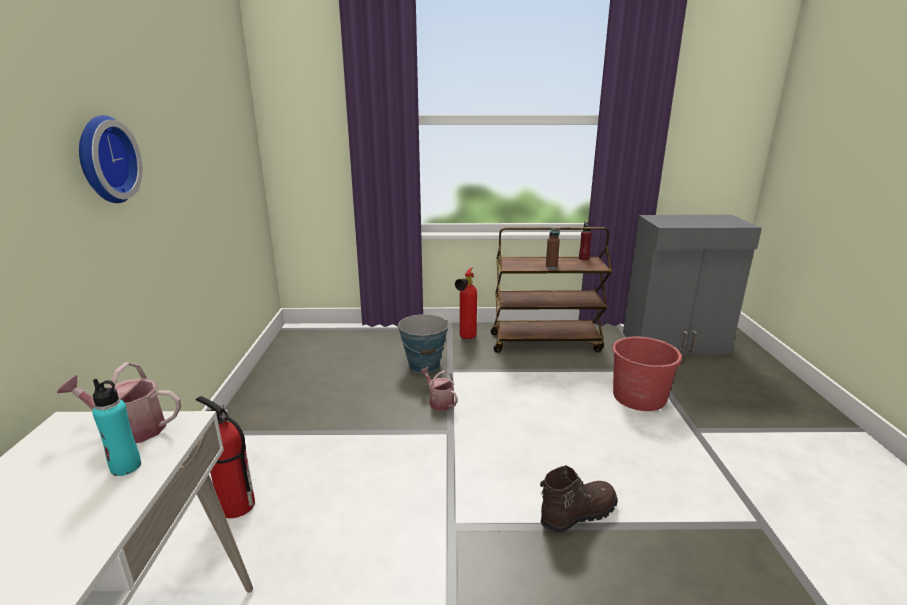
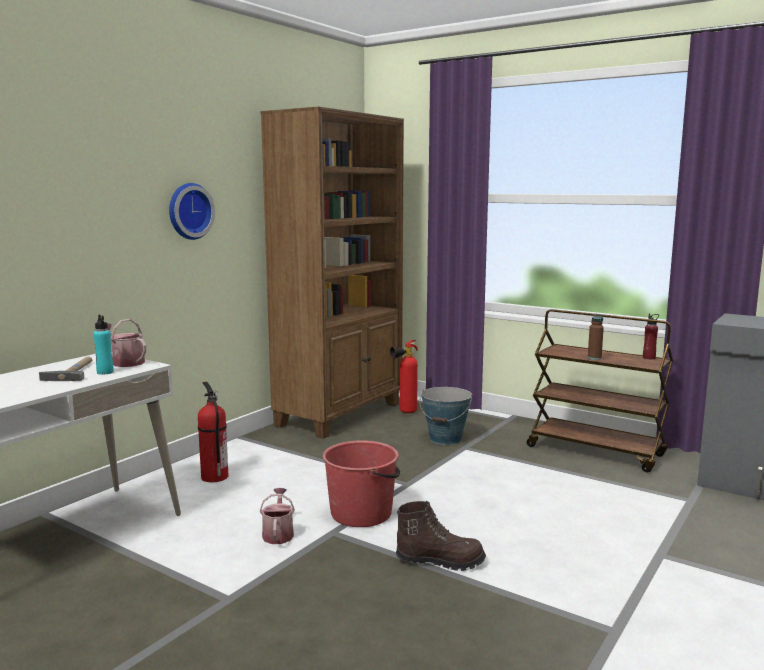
camera: 35 degrees right, 10 degrees down
(58, 487) = (73, 371): none -> hammer
(295, 365) = (341, 414): none -> brown bookcase
(439, 401) = (425, 464): watering can -> watering can (278, 534)
(466, 339) = (513, 430): fire extinguisher -> fire extinguisher (404, 412)
(639, 397) = (635, 515): red bucket -> red bucket (362, 513)

